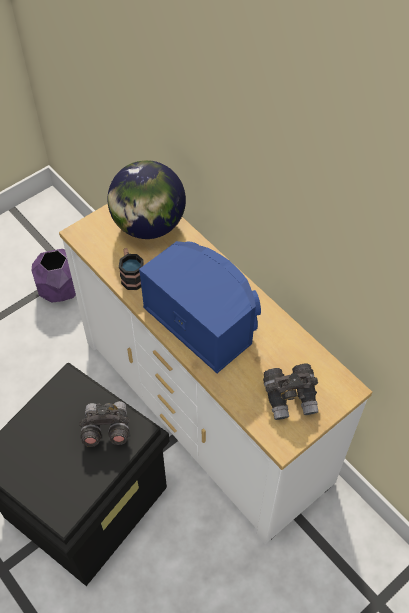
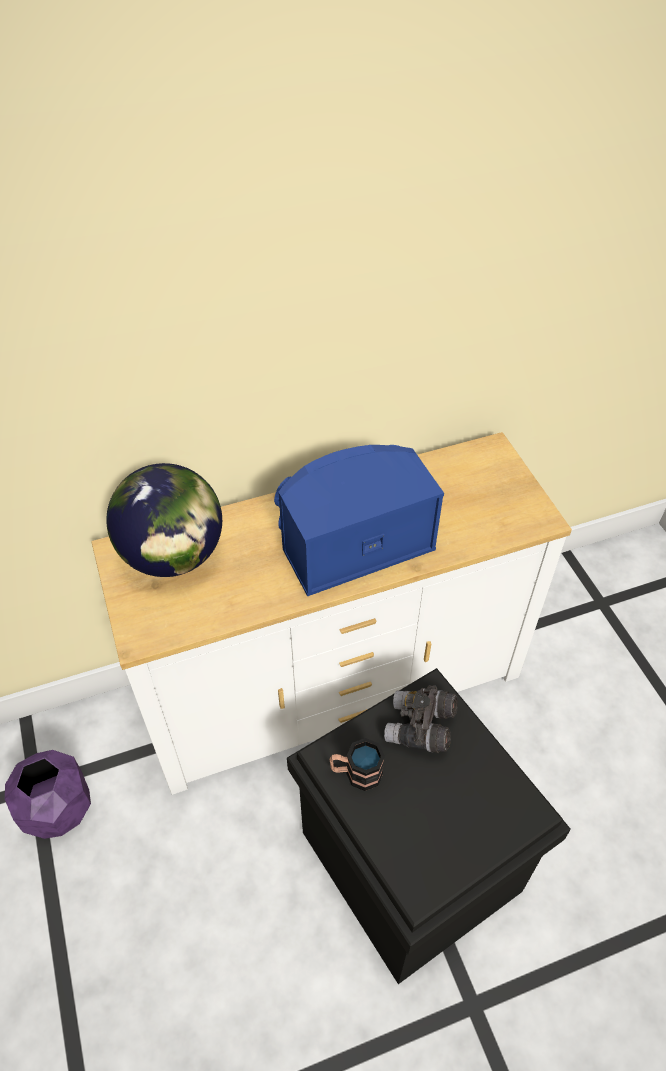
camera: 70 degrees left, 5 degrees down
(131, 276) = (249, 596): mug -> mug (356, 773)
(290, 397) = (489, 495): grey binoculars -> none

